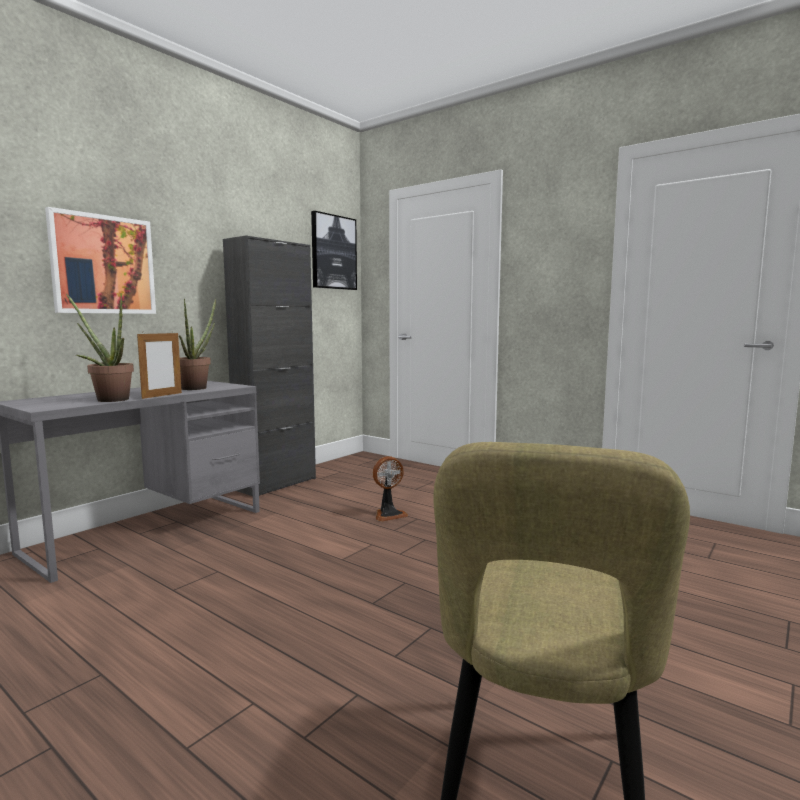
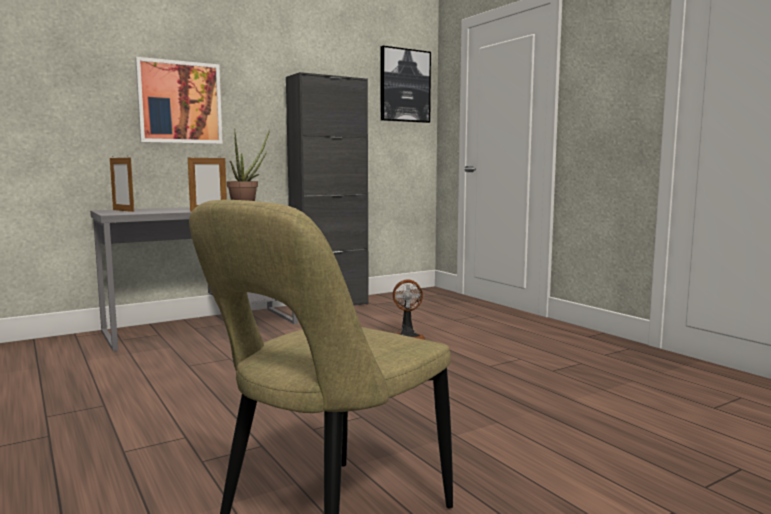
camera: 20 degrees right, 0 degrees up
(45, 401) = (123, 210): none -> picture frame
(108, 399) = (166, 211): potted plant -> none

